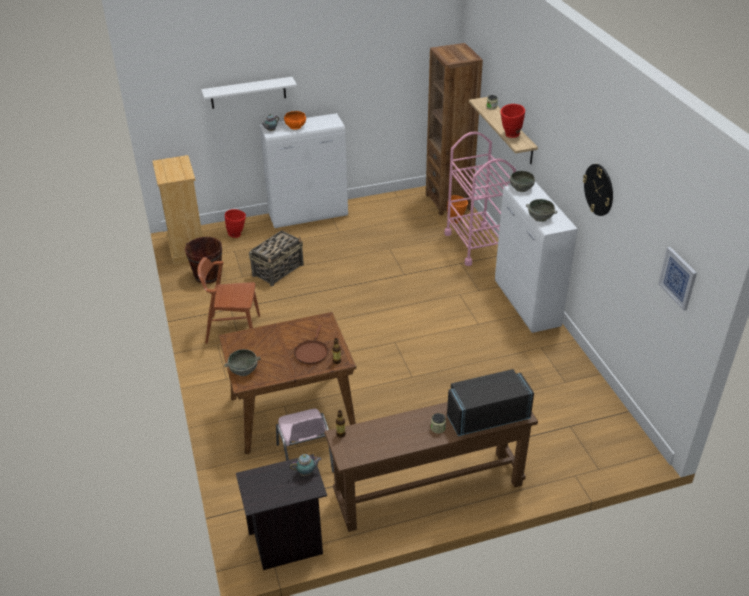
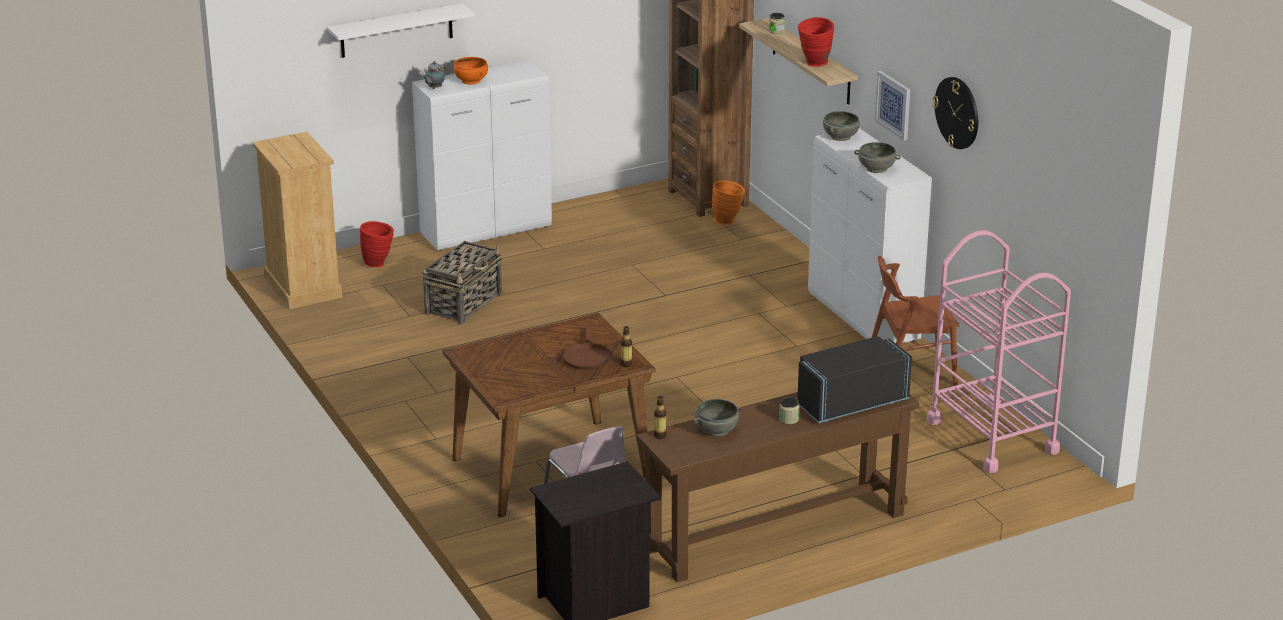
camera: 10 degrees left, 10 degrees down
(208, 275) = (352, 318): brown bucket -> none
(233, 329) = (421, 380): brown chair -> brown chair (910, 372)
(243, 370) = (497, 383): grey bowl -> grey bowl (716, 430)
(307, 473) = (626, 479): teapot -> none
(476, 245) = (767, 250): pink cart -> pink cart (992, 436)
(678, 278) = (1077, 200): picture -> picture (894, 105)

